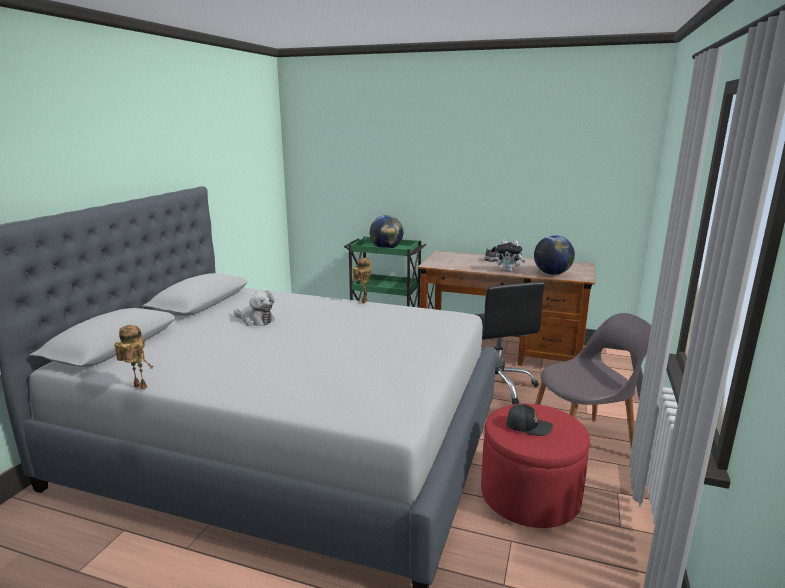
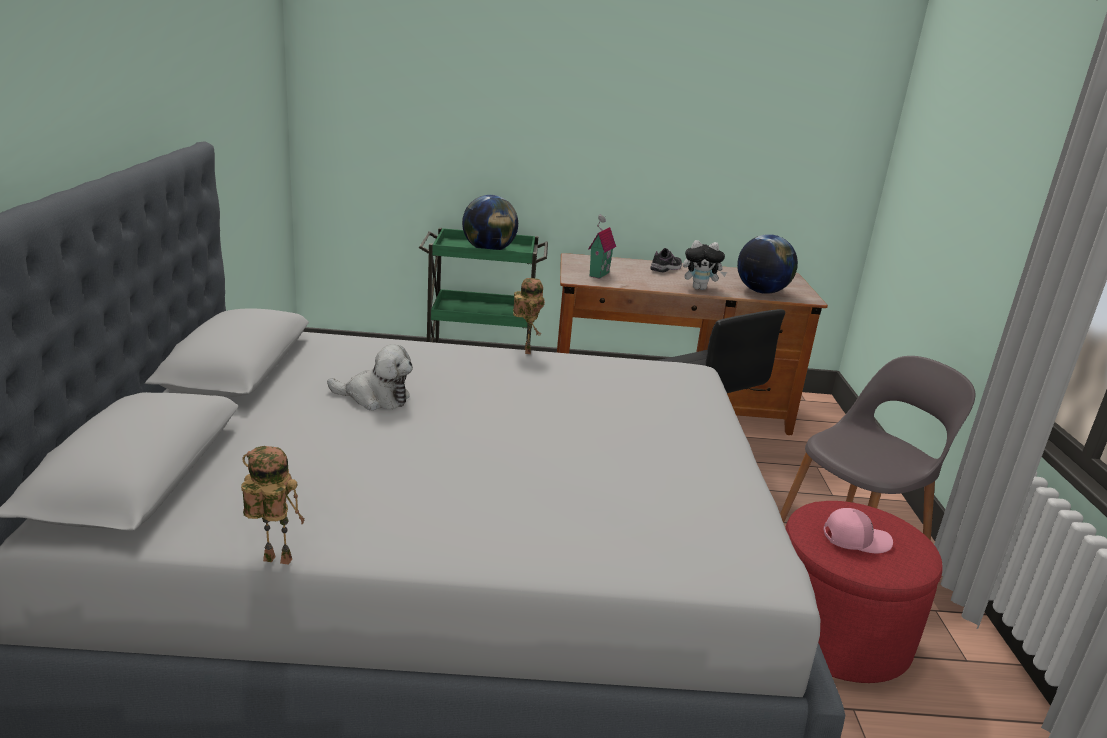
camera: 20 degrees left, 5 degrees up
(446, 262) = (597, 274): none -> toy house
(528, 426) = (855, 539): black cap -> pink cap

